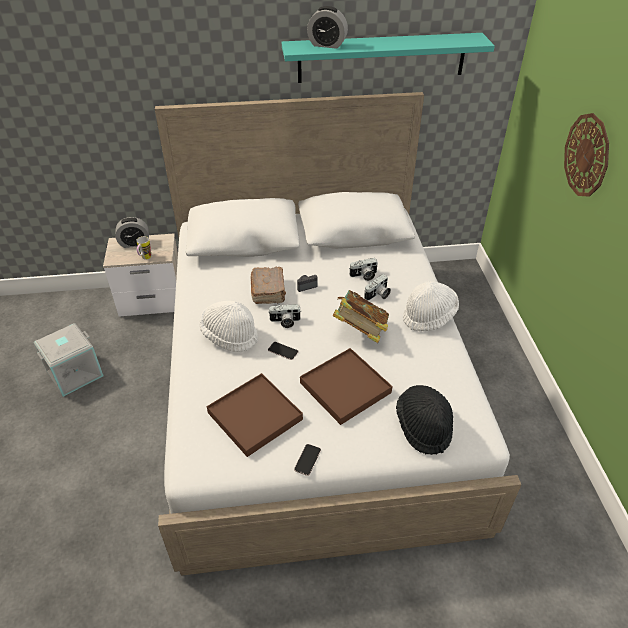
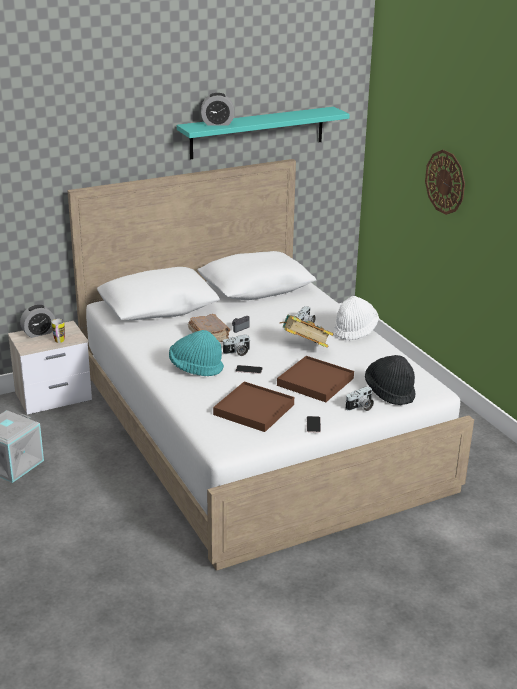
camera: 20 degrees left, 15 degrees down
(230, 335) = (196, 368): white hat -> turquoise hat
(364, 276) = (285, 314): camera -> camera (360, 407)

